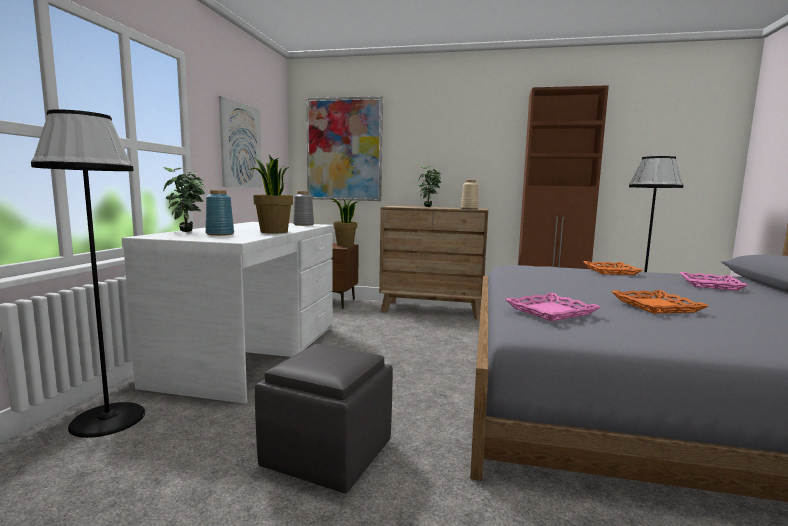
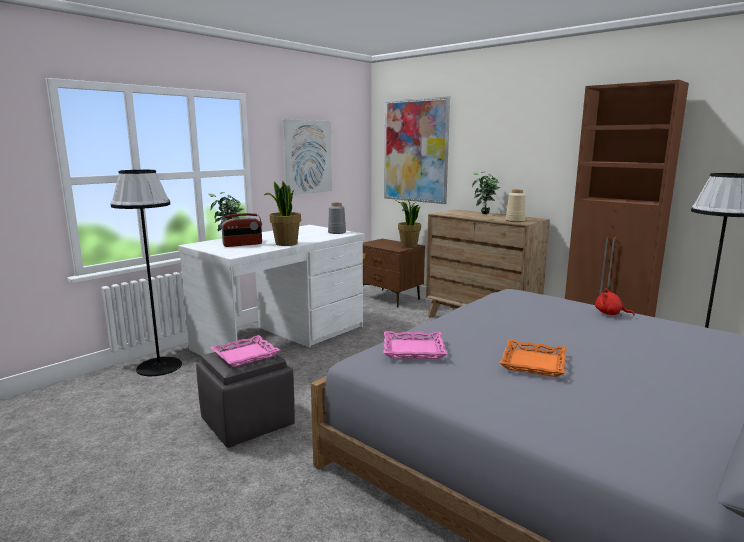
camera: 30 degrees right, 5 degrees up
(220, 234) = (242, 245): blue vase -> radio
(611, 271) = (610, 314): orange tray -> red plush toy
(709, 284) = (694, 350): pink tray -> pink tray (245, 355)

